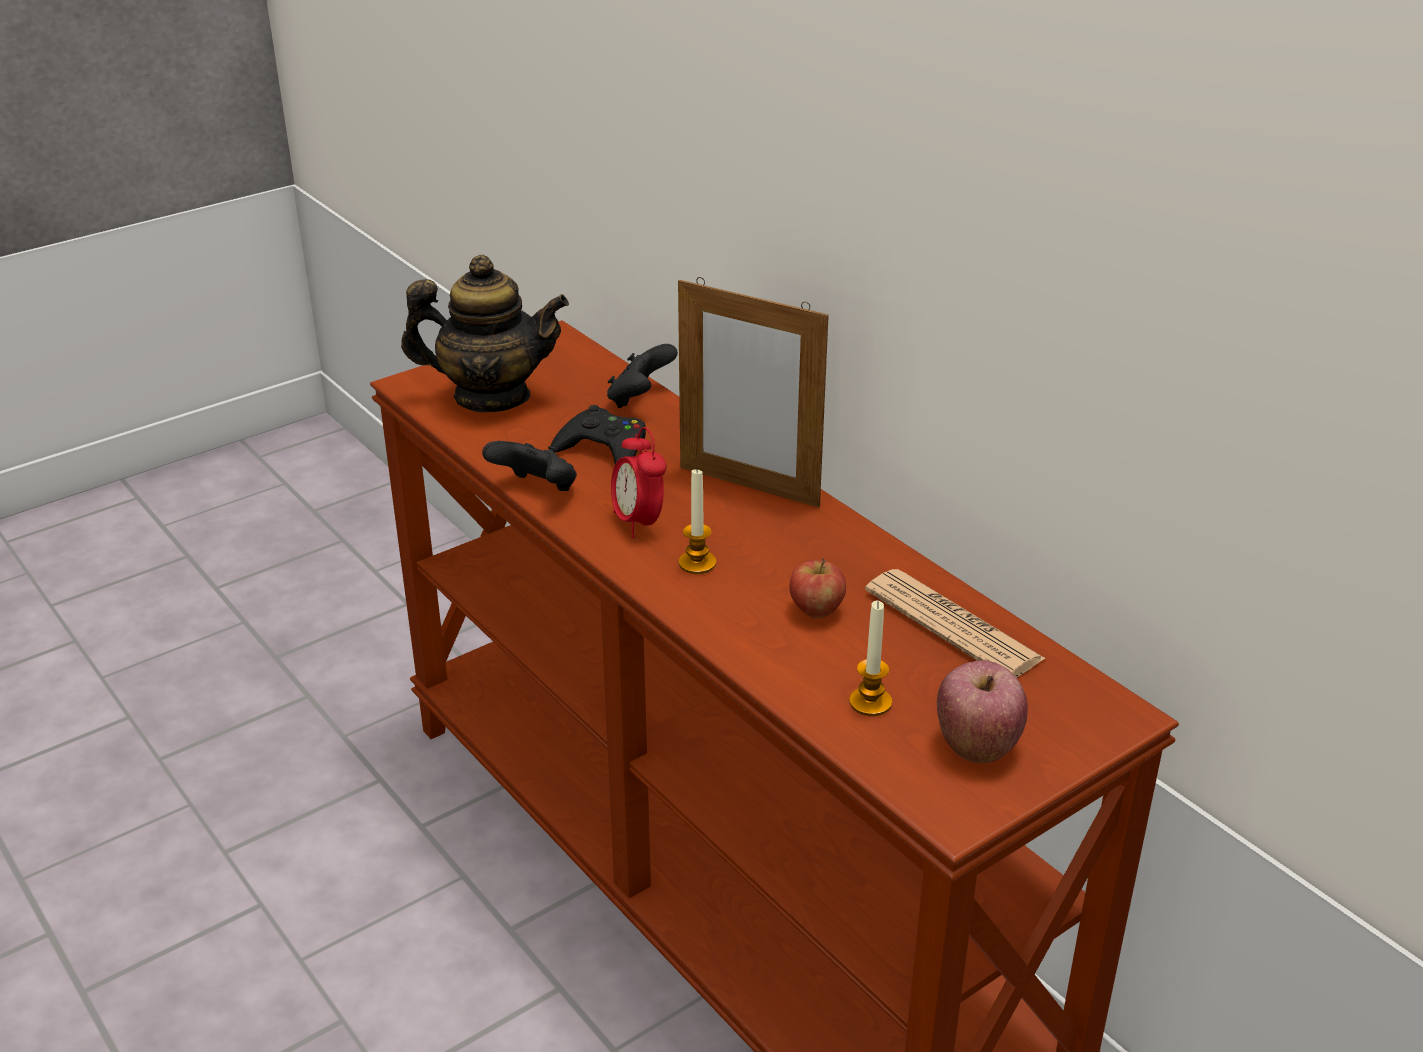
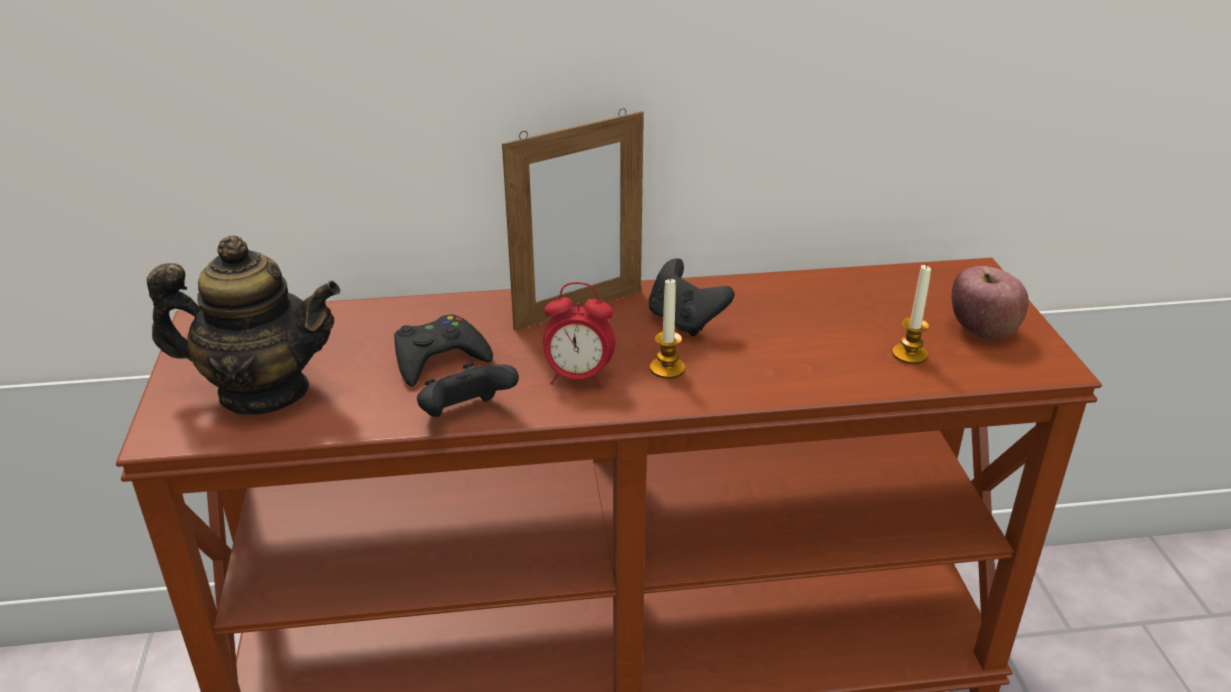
camera: 60 degrees left, 0 degrees up
(491, 397) = (263, 391): teapot -> teapot turned 60 degrees clockwise
(640, 399) = (379, 315): black game controller -> black game controller (685, 321)
(816, 610) = (778, 337): apple -> none
(952, 625) = (839, 292): newspaper -> none

